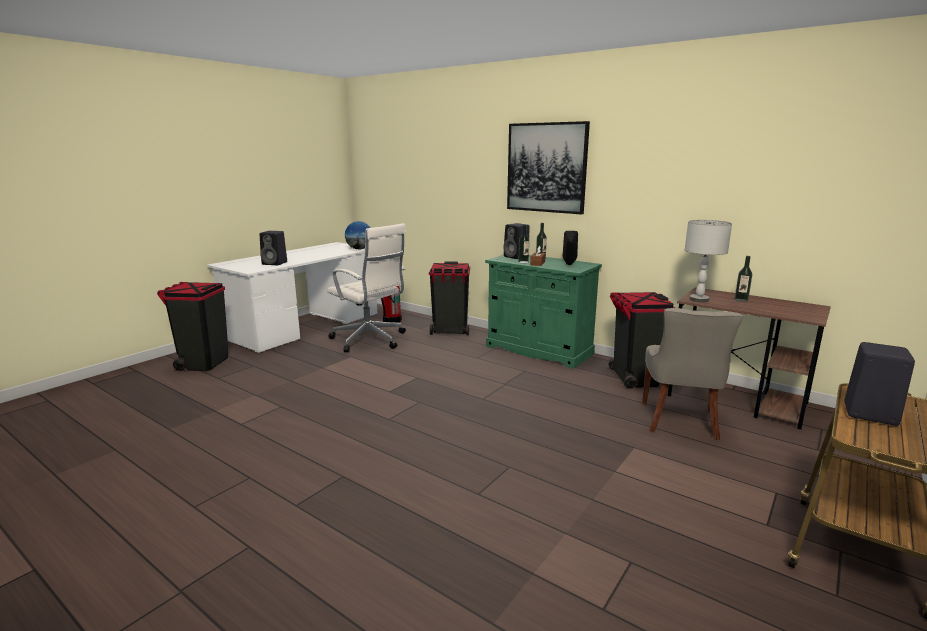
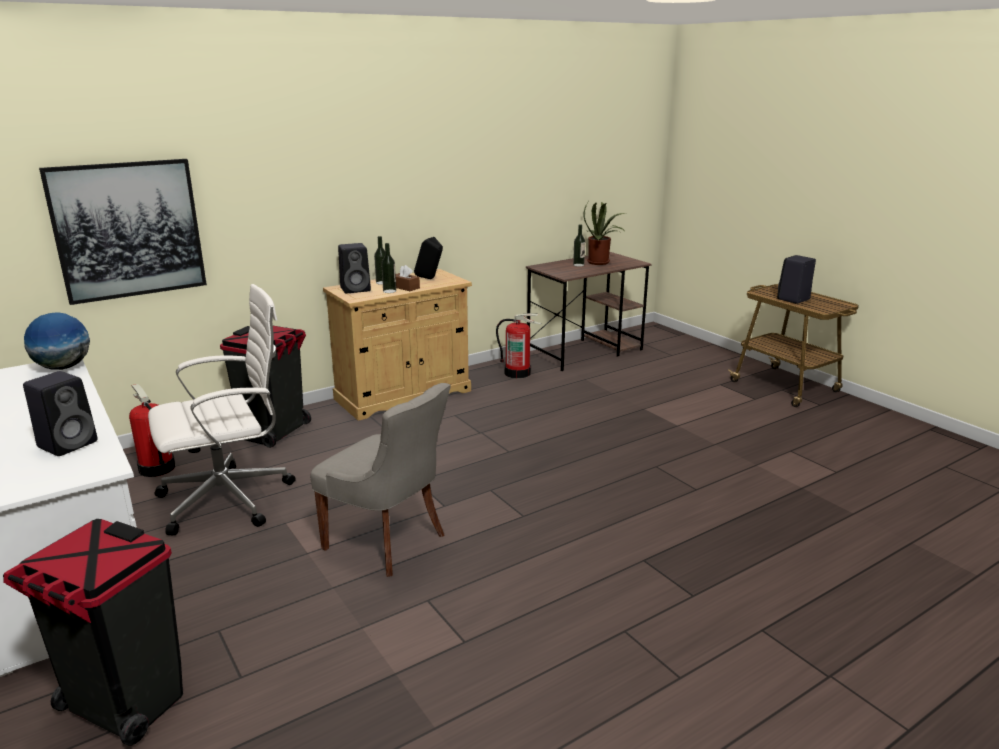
camera: 70 degrees left, 5 degrees up
(538, 350) = (403, 395): green cabinet -> beige cabinet
(546, 168) = (358, 164): picture -> picture (128, 230)
(634, 378) = (517, 373): black trash can -> fire extinguisher
(680, 421) = (610, 381): grey chair -> grey chair (388, 541)
(699, 300) = (567, 274): grey table lamp -> none
(771, 306) = (601, 262): none -> potted plant

